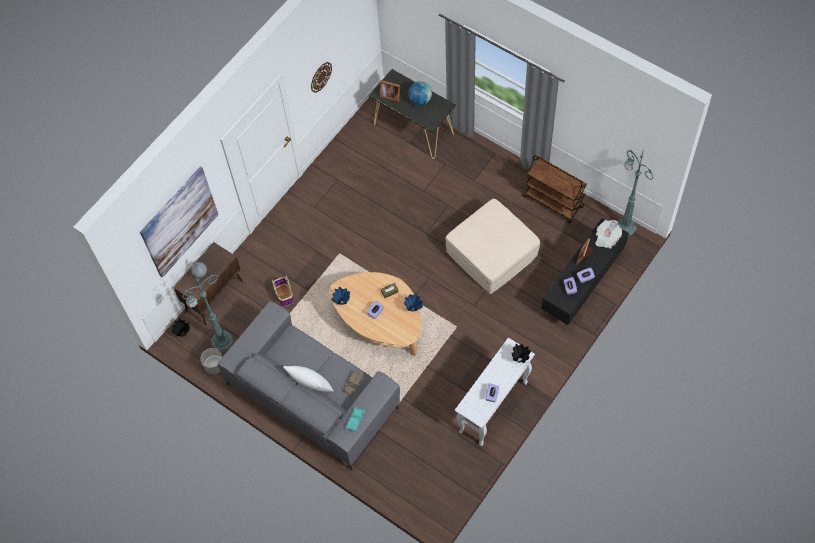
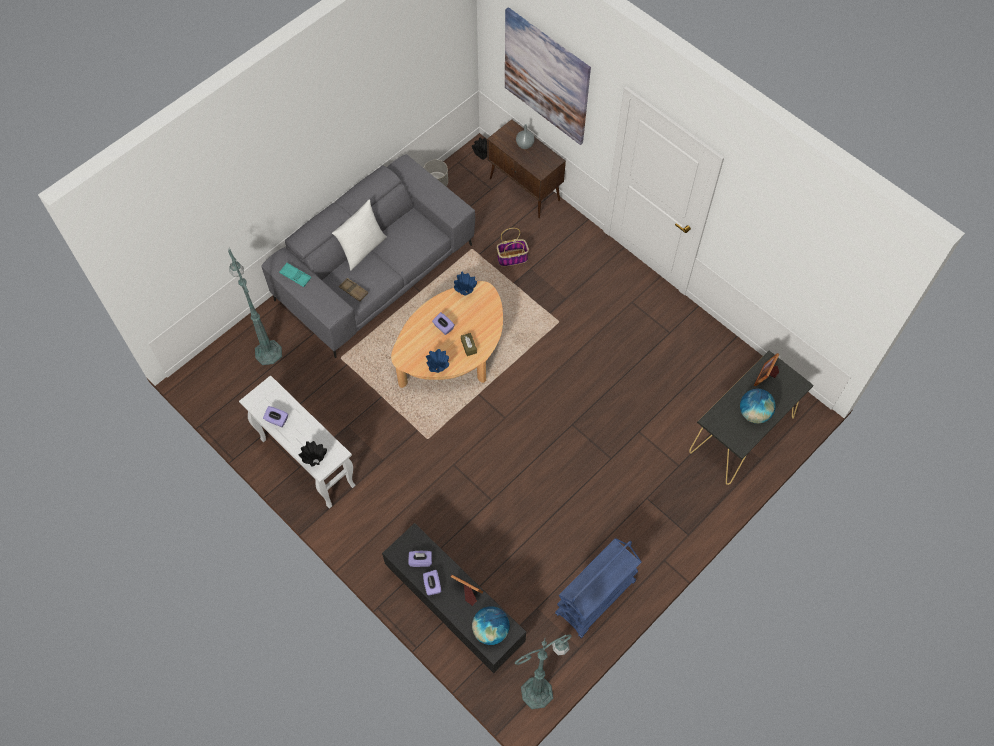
camera: 95 degrees right, 0 degrees up
(221, 341) = (465, 191): green floor lamp -> green floor lamp (268, 351)
(320, 77) = (762, 252): wall clock -> none
(492, 253) = (526, 500): beige ottoman -> none
(553, 202) = (595, 599): brown cart -> blue cart
(606, 238) = (490, 630): newspaper -> globe

